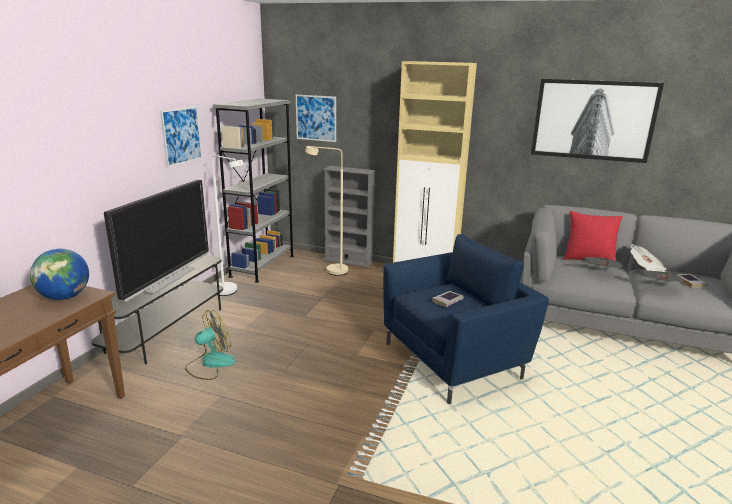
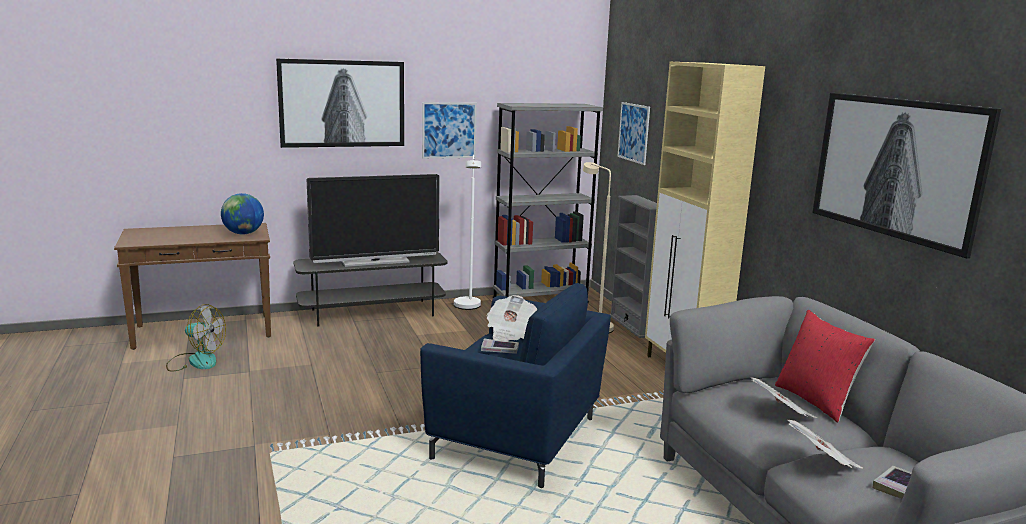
camera: 50 degrees right, 5 degrees down
(96, 121) = (342, 103): none -> picture
(210, 364) = (348, 344): fan -> fan (195, 361)
(646, 270) = (872, 446): newspaper -> newspaper (510, 333)

